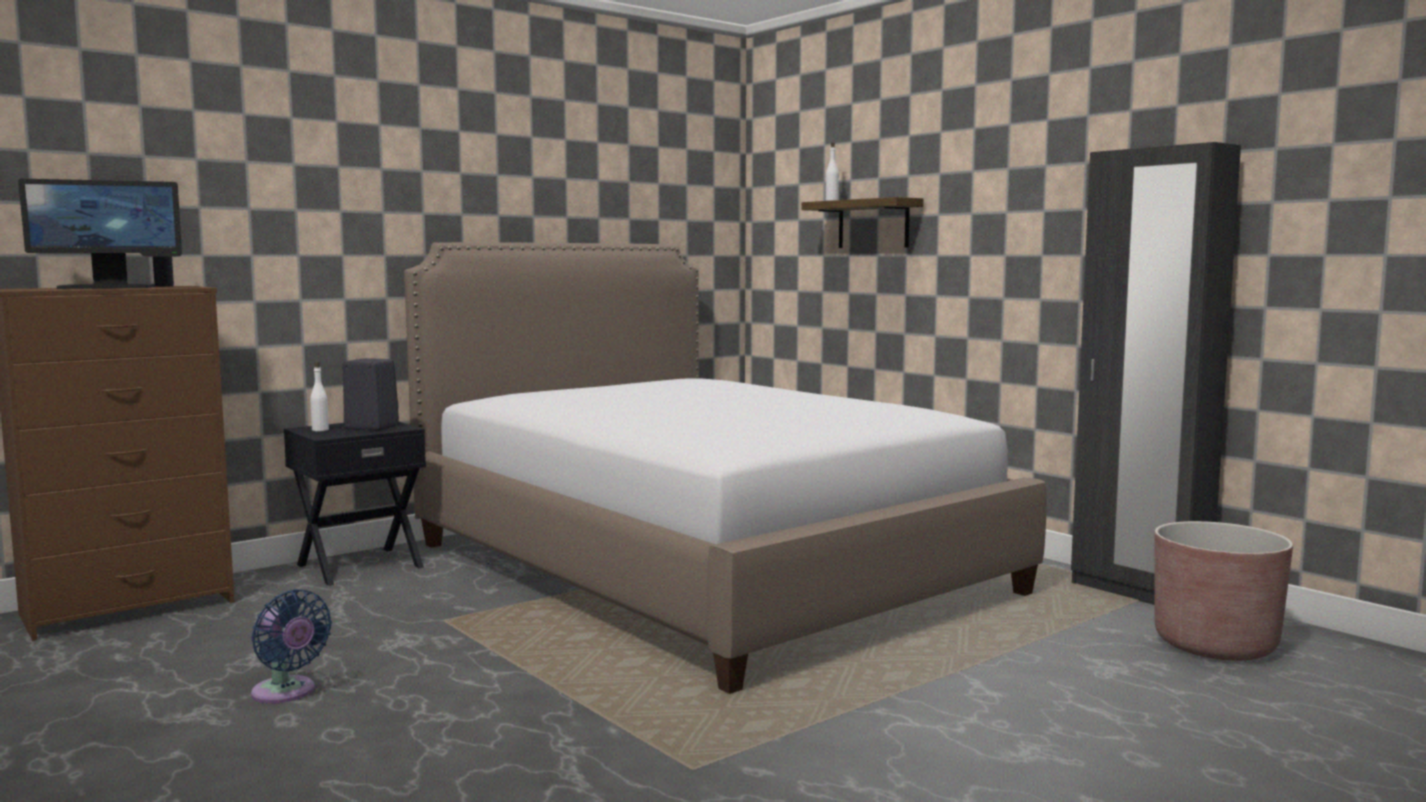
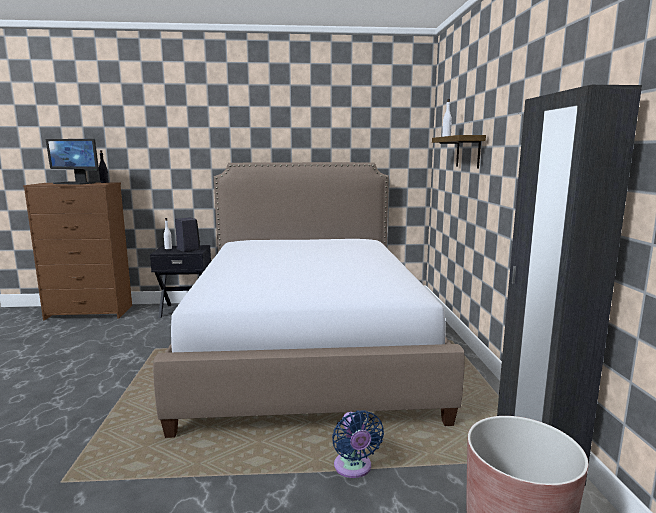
camera: 35 degrees right, 5 degrees up
(286, 693) = (46, 370): blue fan -> blue fan (353, 468)

